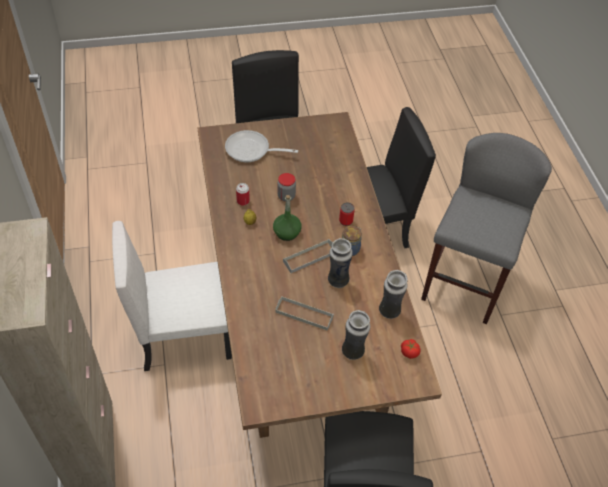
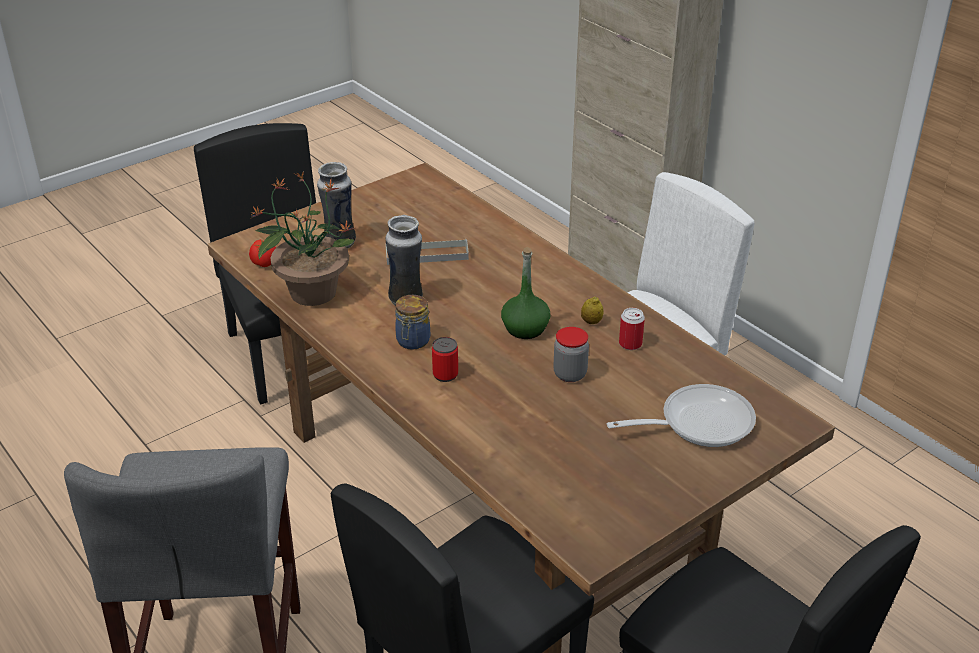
camera: 155 degrees right, 15 degrees down
(309, 257) = (466, 312): grey tray -> none
(389, 312) = (311, 292): vase -> potted plant

